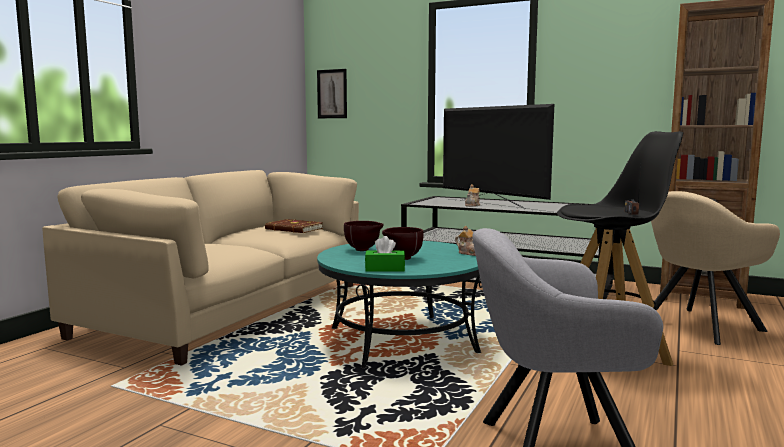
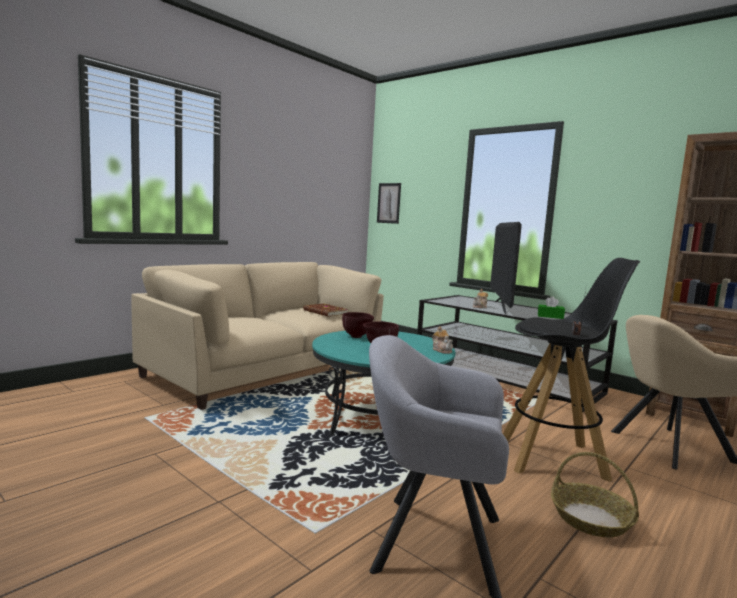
camera: 15 degrees right, 0 degrees up
(385, 269) = (355, 356): green tissue box -> green tissue box (550, 316)
(492, 204) = (498, 307): television -> television turned 150 degrees counterclockwise
(679, 402) = (590, 518): none -> basket

